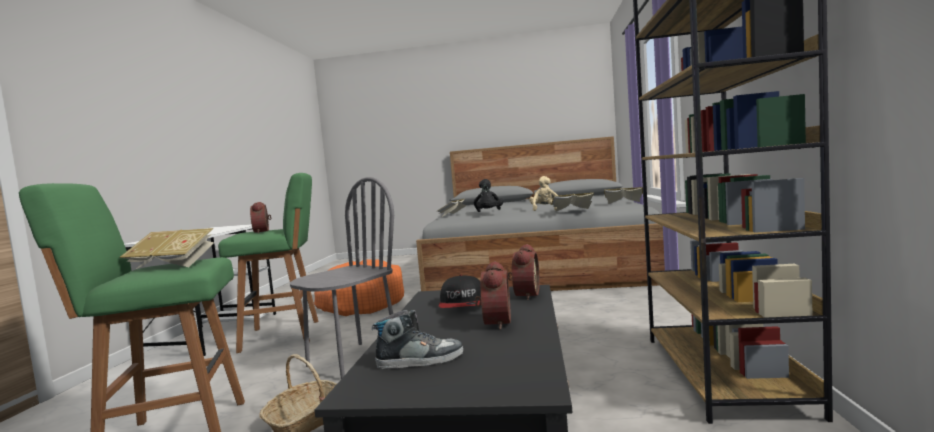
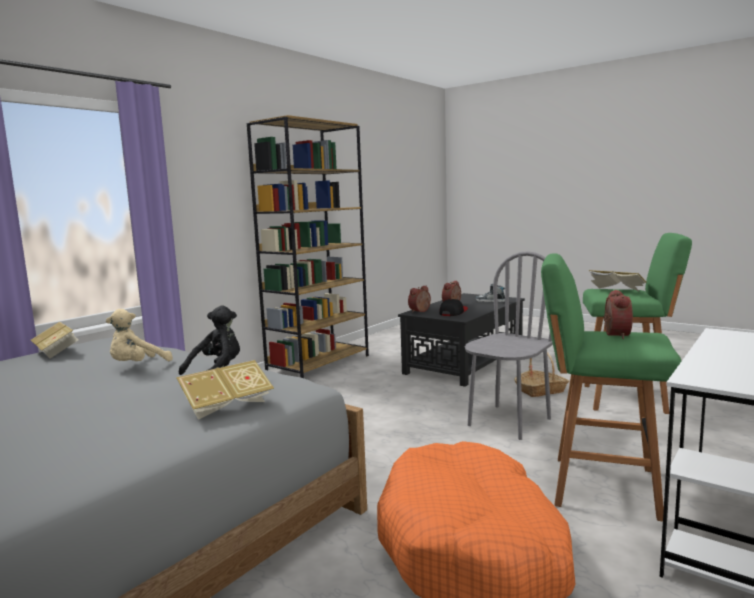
camera: 150 degrees left, 5 degrees up
(353, 360) = (508, 422): grey chair -> grey chair turned 150 degrees clockwise
(573, 211) = (172, 344): book -> none

